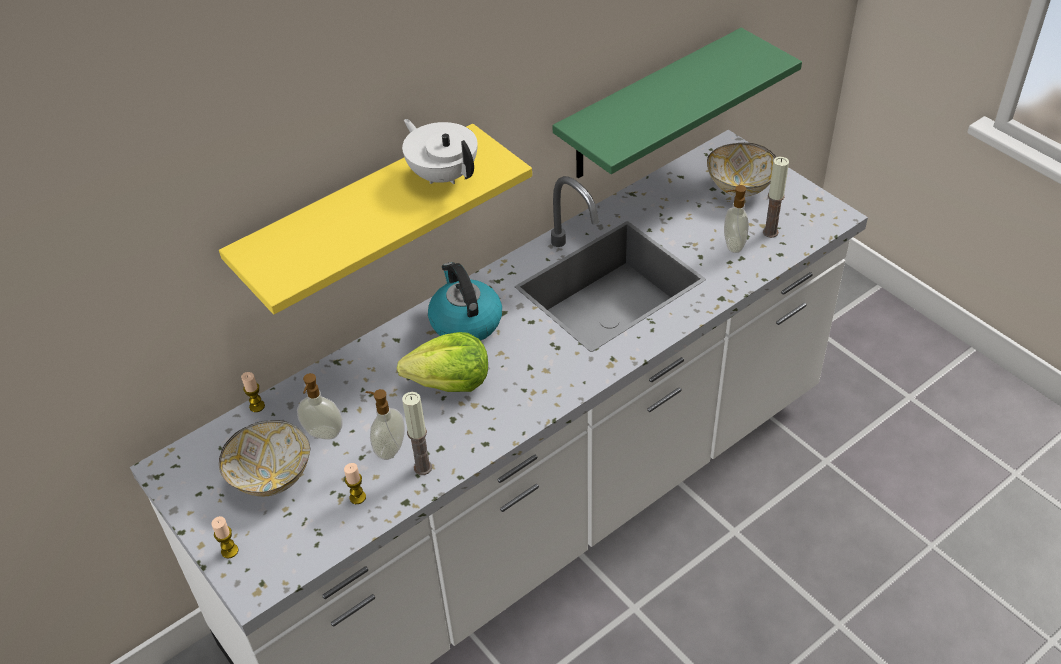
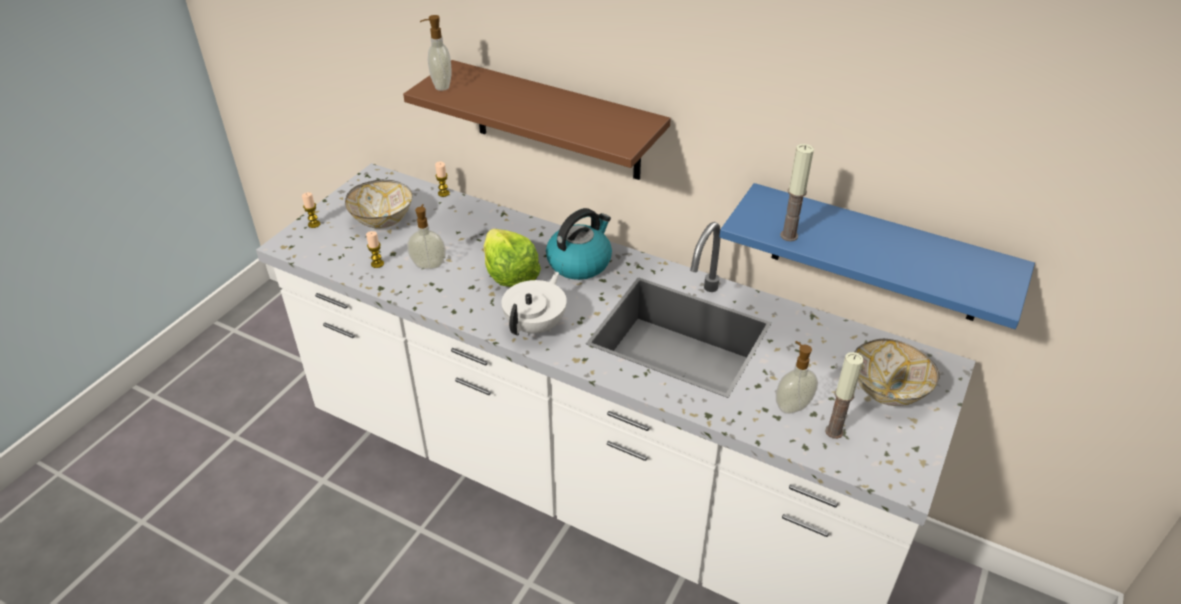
camera: 65 degrees right, 5 degrees down
(323, 434) = (430, 230): soap dispenser -> soap dispenser (441, 85)
(358, 218) = (556, 121): yellow shelf -> brown shelf
(423, 467) = (416, 286): candle -> candle (789, 236)
(443, 175) = (591, 120): white teapot -> white teapot (536, 325)
(649, 106) = (877, 254): green shelf -> blue shelf

